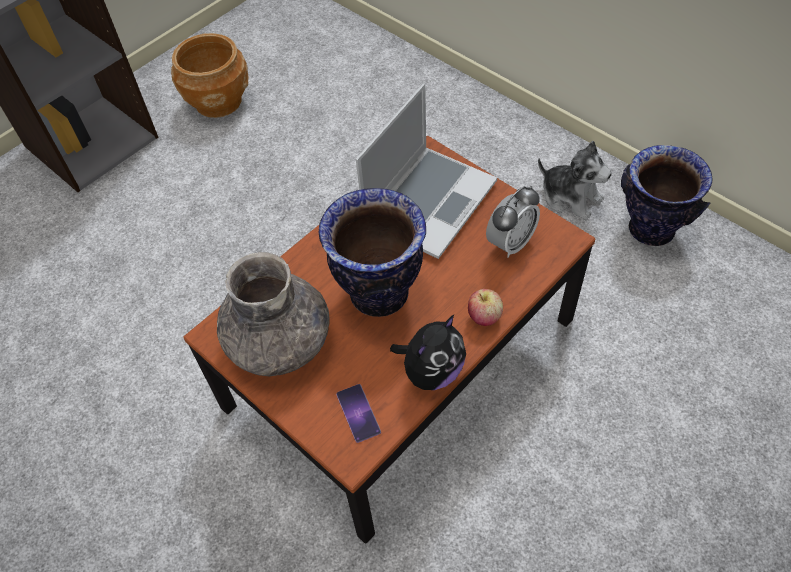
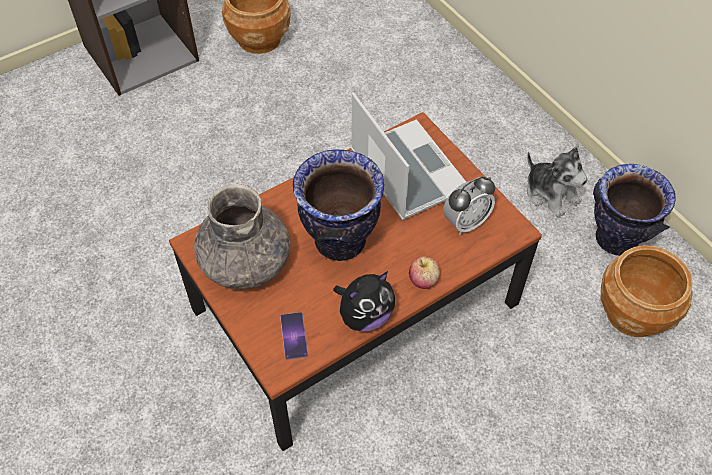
camera: 10 degrees right, 0 degrees up
(429, 201) = (406, 171): laptop -> laptop turned 75 degrees counterclockwise
(692, 301) = (633, 313): none -> brown planter

